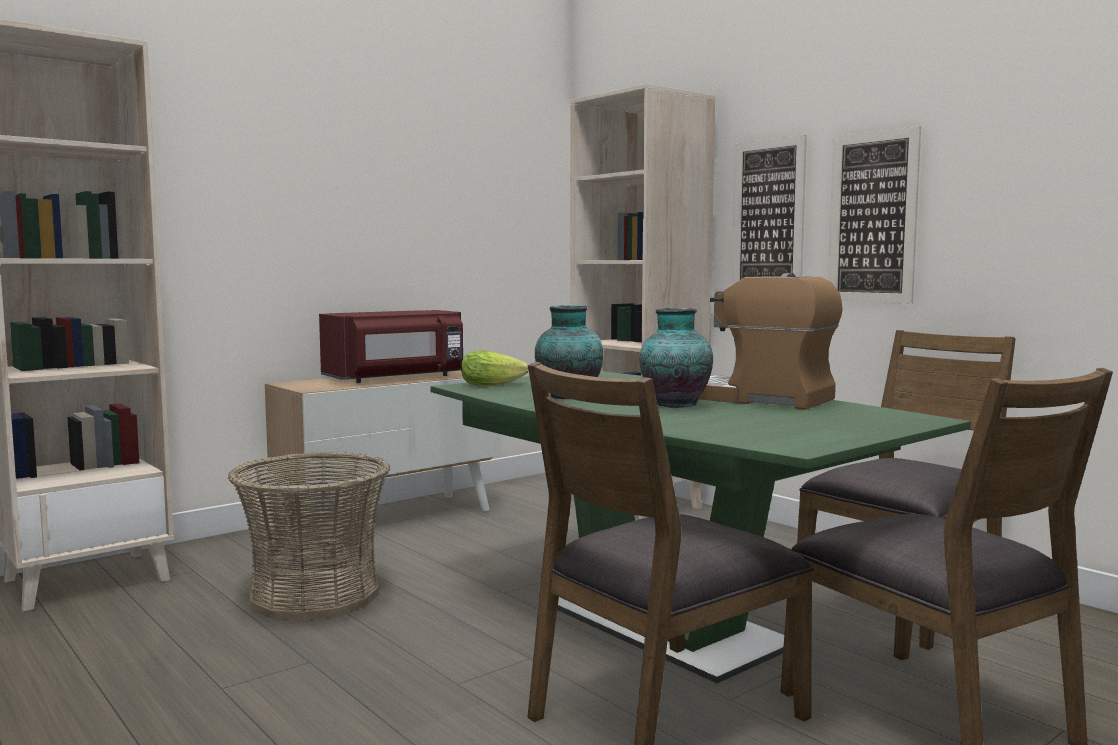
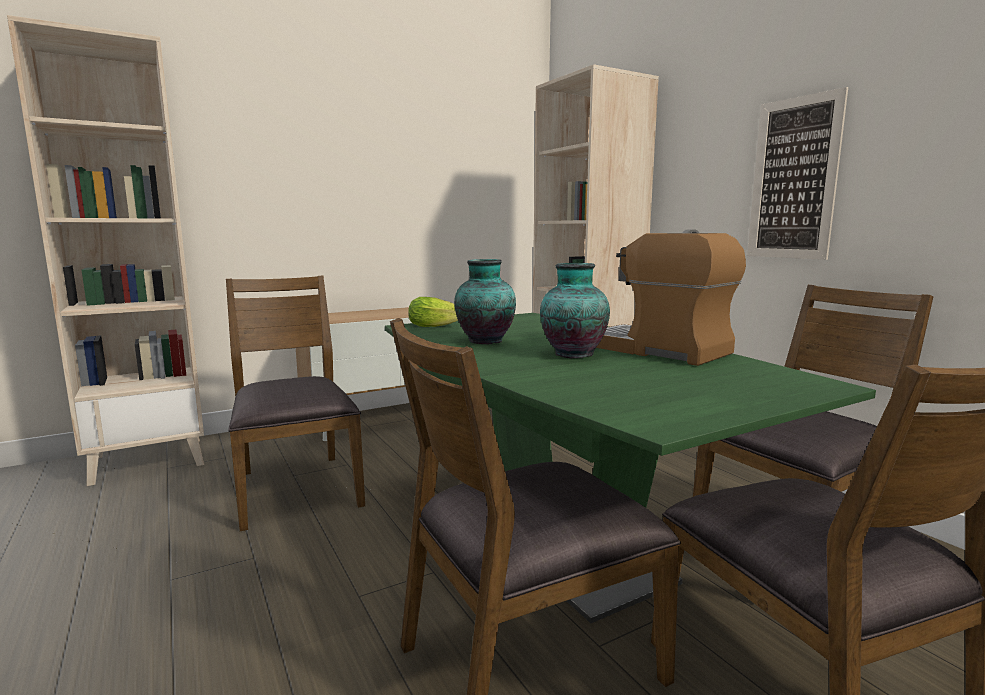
camera: 10 degrees right, 5 degrees up
(315, 595) = (297, 488): basket -> brown chair
(396, 378) = (393, 313): red microwave -> none
(768, 217) = (699, 182): picture -> none

